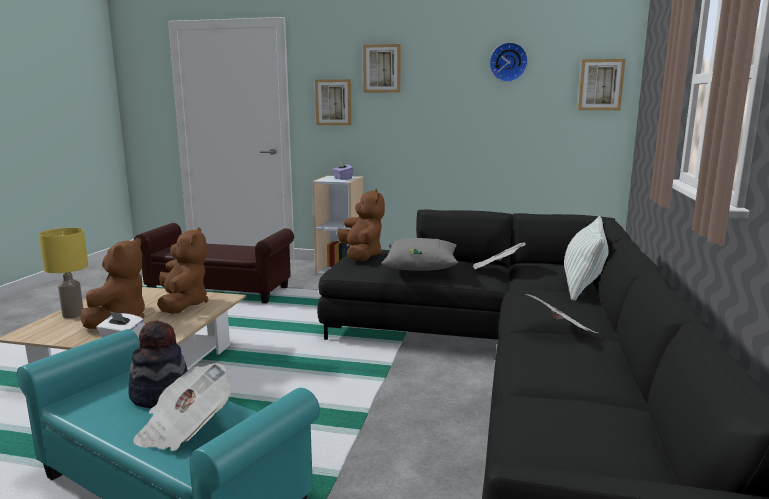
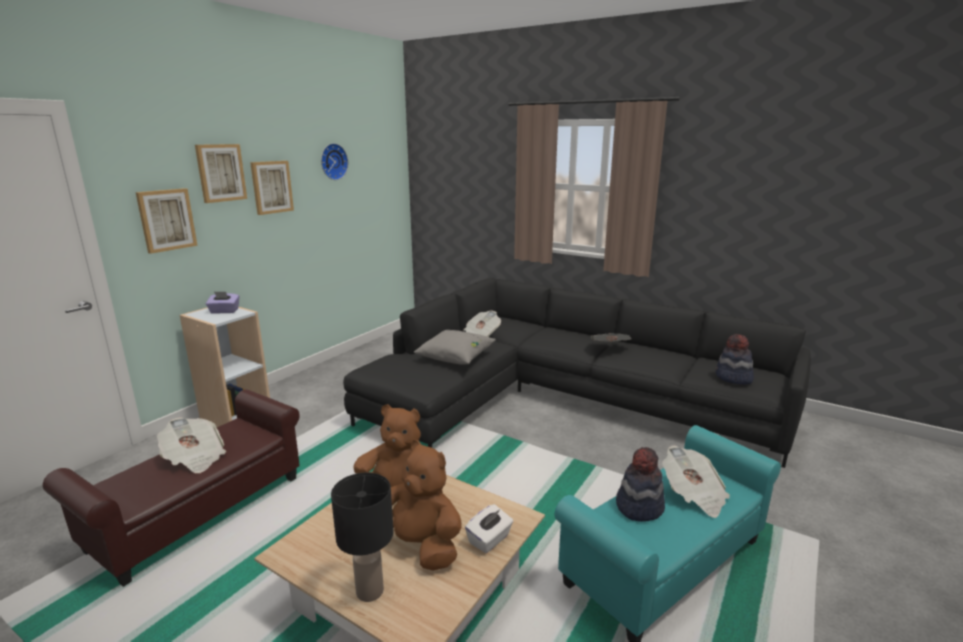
camera: 70 degrees left, 5 degrees up
(72, 315) = (370, 591): yellow table lamp -> black table lamp
(219, 250) = (195, 458): none -> newspaper
(361, 256) = (394, 372): brown plush toy -> none
(552, 435) = (733, 378): none -> hat
(583, 284) = (530, 324): pillow -> none
(600, 85) = (390, 177): picture -> picture (271, 187)

